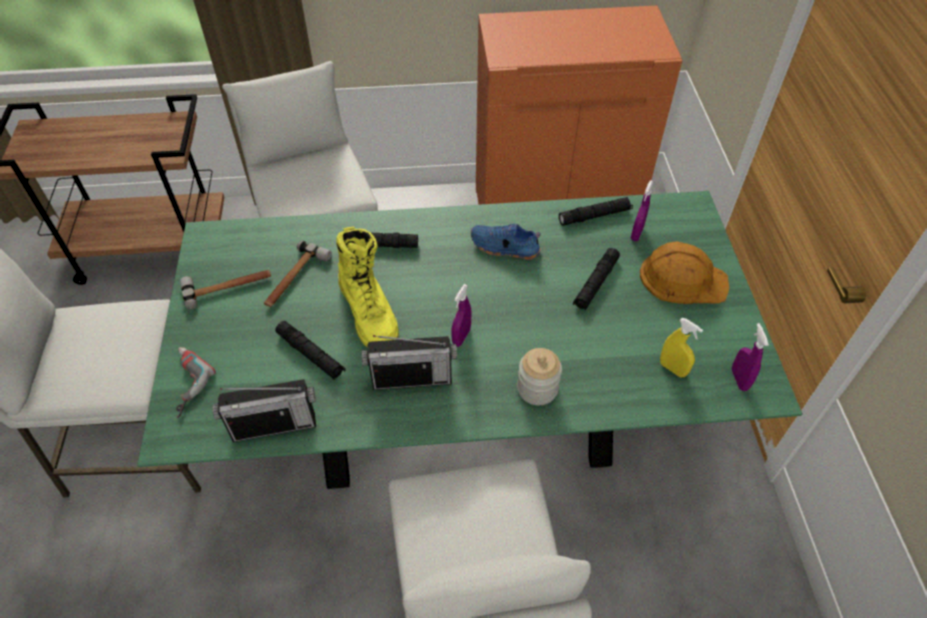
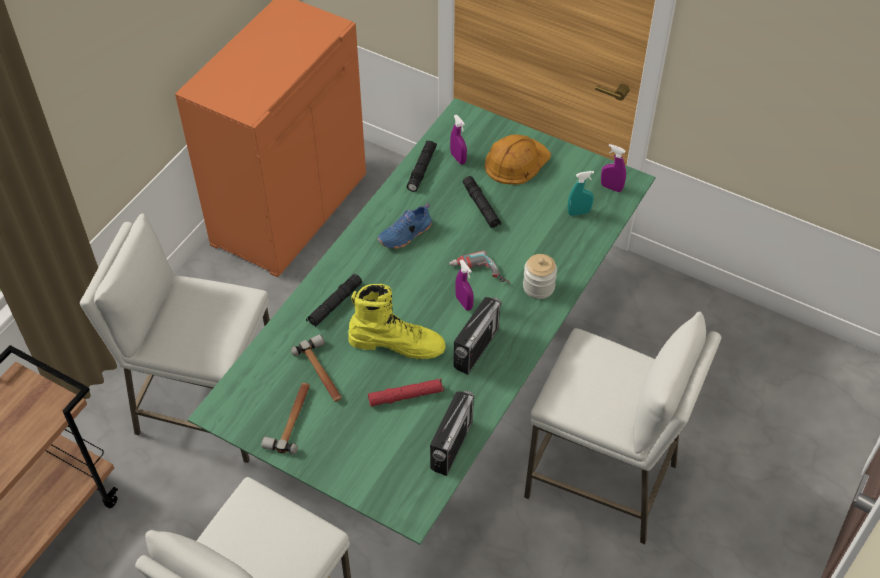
camera: 55 degrees left, 0 degrees up
(182, 383) = (366, 487): power drill -> power drill (478, 275)
(311, 354) = (406, 396): black flashlight -> red flashlight
(672, 369) = (578, 212): yellow spray bottle -> turquoise spray bottle

